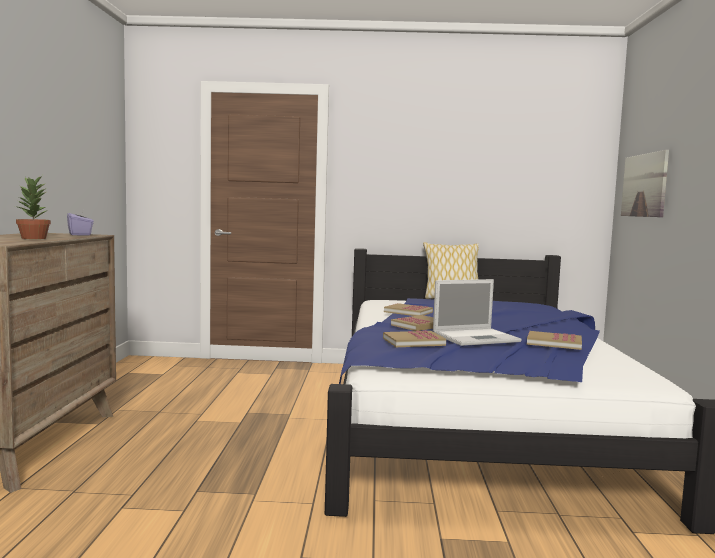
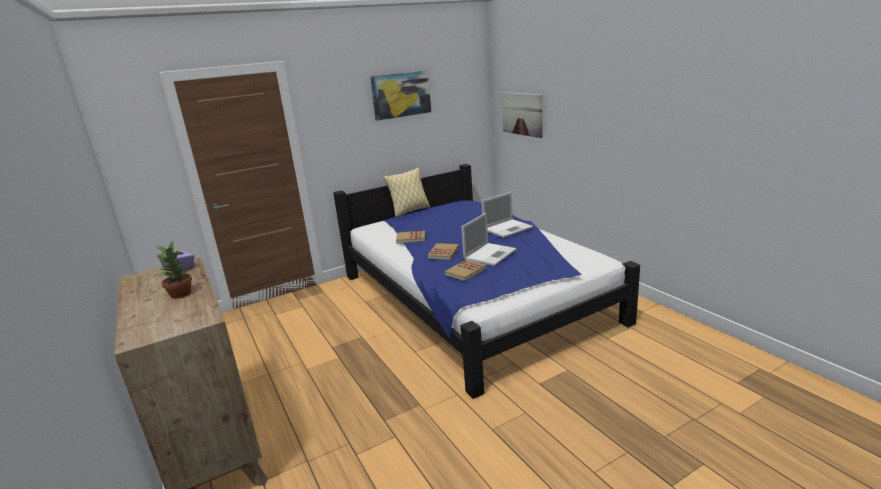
camera: 30 degrees left, 15 degrees up
(471, 144) = (401, 95): none -> picture
(547, 326) = (508, 228): none -> laptop
(554, 343) = (531, 244): book -> none

